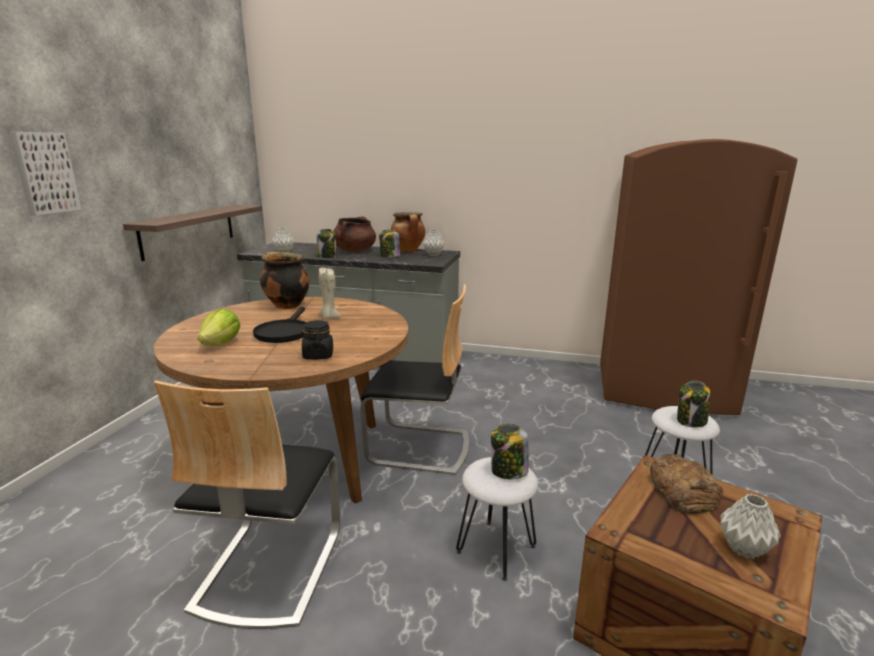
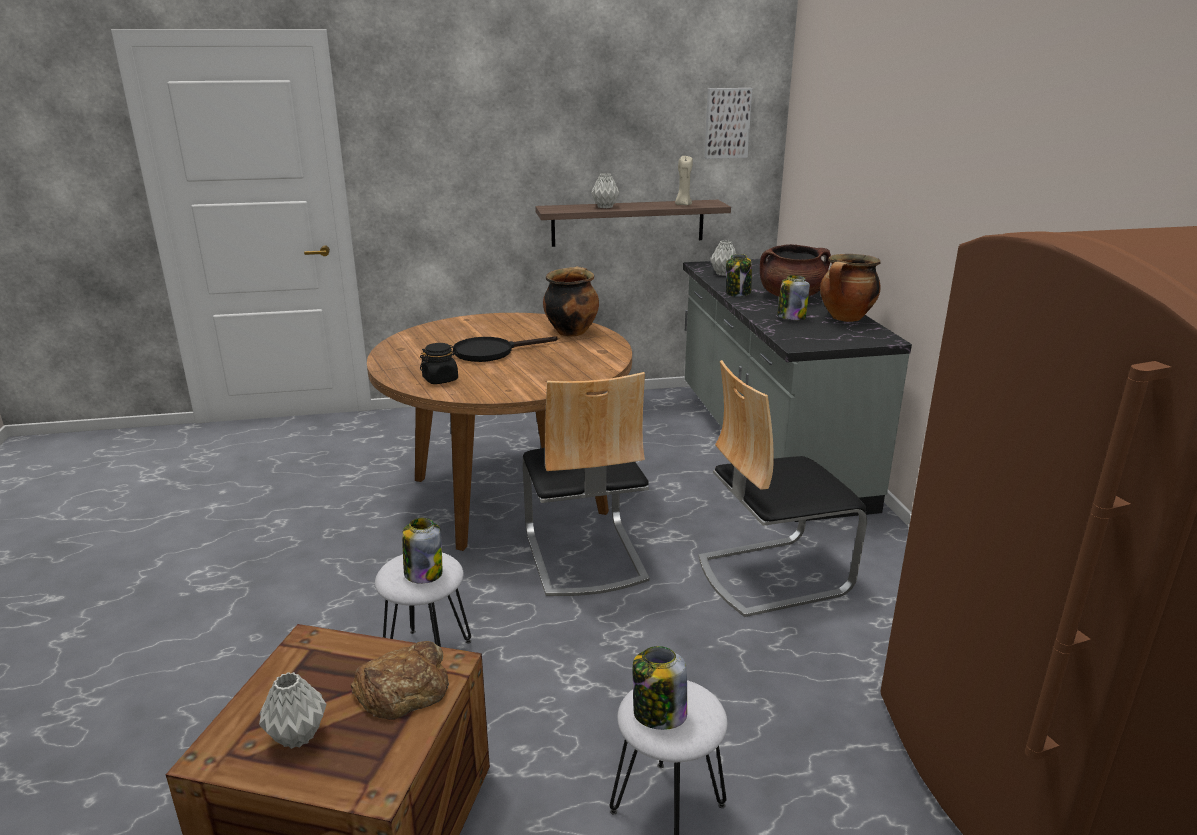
camera: 65 degrees right, 5 degrees up
(44, 173) = (460, 152): picture -> picture (726, 123)
(221, 344) = (441, 341): lettuce -> none
(268, 568) = (350, 538): chair -> chair (772, 574)
(329, 317) = (552, 357): beige candle -> beige candle (683, 205)
(434, 255) = (849, 335): grey vase -> grey vase (605, 207)

